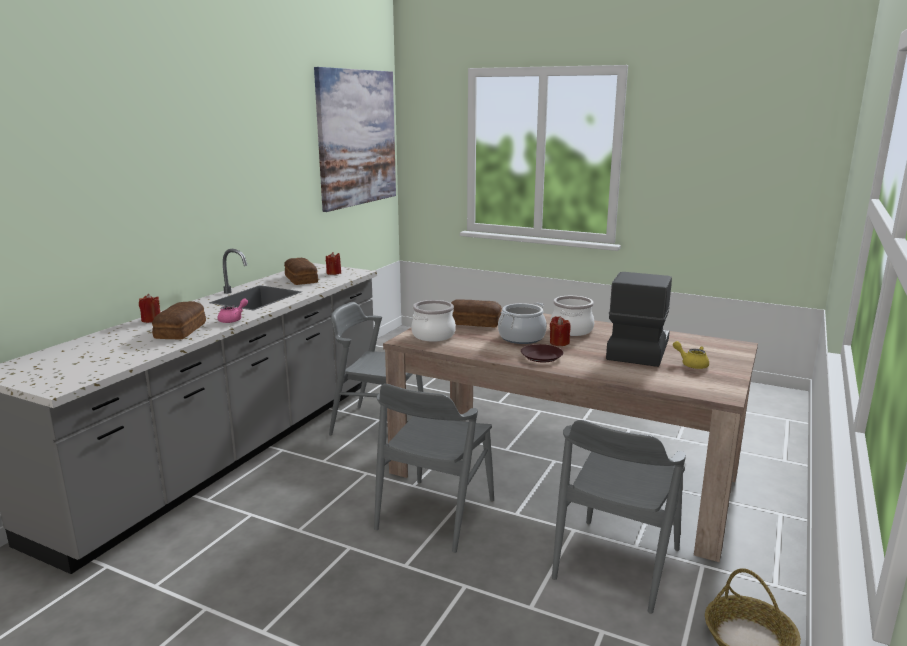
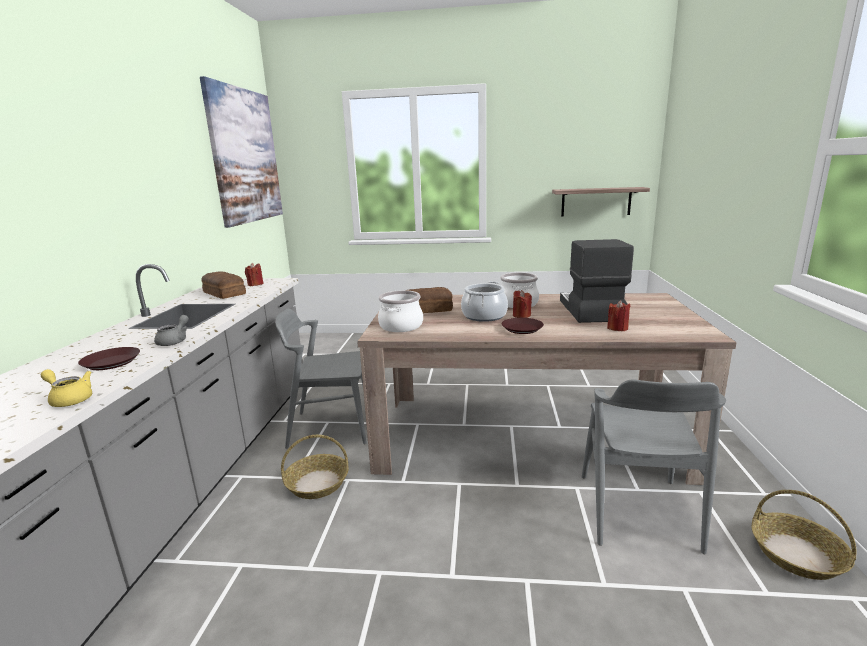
camera: 20 degrees left, 0 degrees up
(151, 320) = (59, 357): red candle -> red candle (617, 328)
(182, 330) = (112, 362): bread -> brown plate
(233, 319) = (175, 341): pink teapot -> grey teapot
(339, 470) = (317, 483): none -> basket
(435, 514) = (444, 507): grey chair -> none
(691, 364) = (647, 315): yellow teapot -> yellow teapot (69, 399)
(755, 215) = (596, 202): none -> shelf

